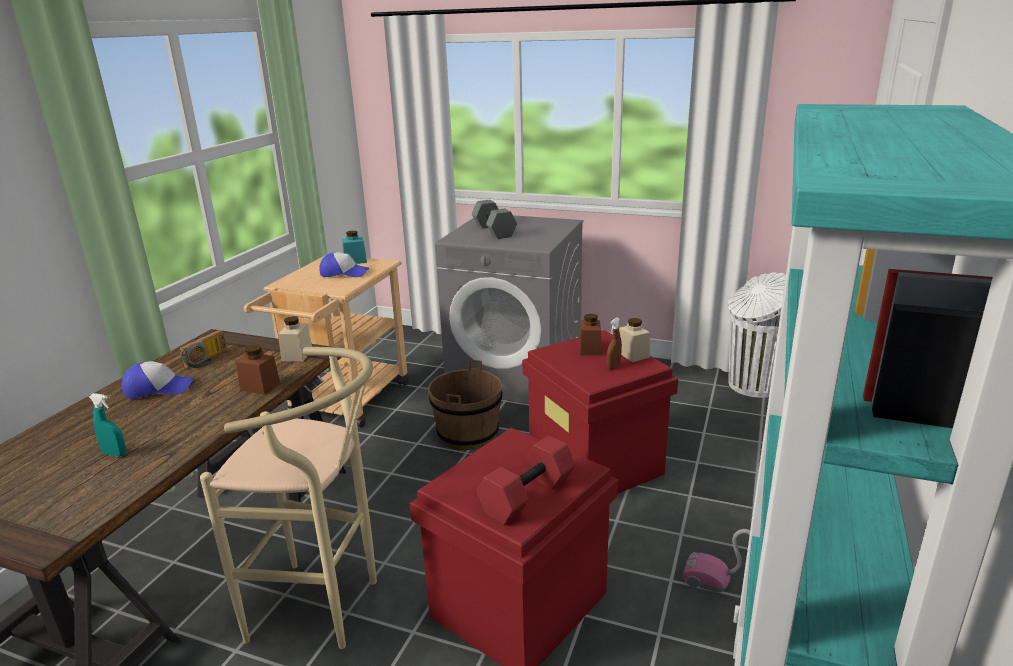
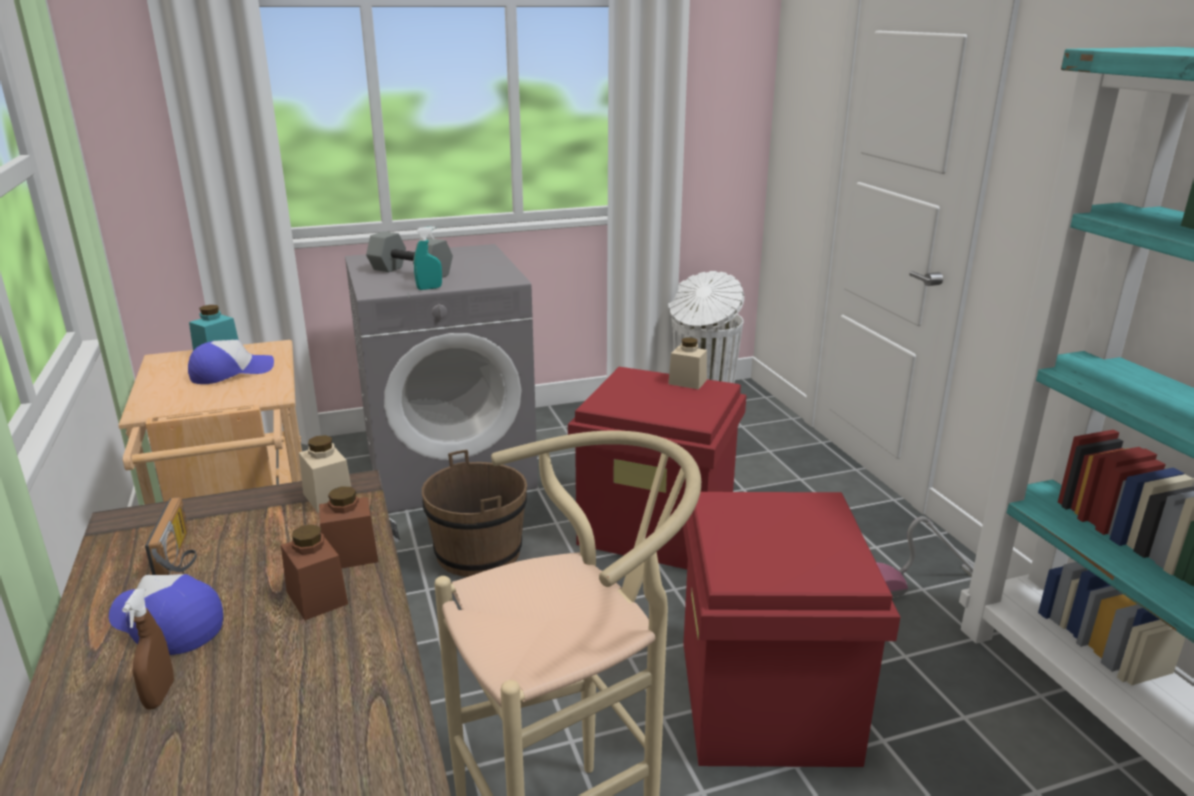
camera: 40 degrees left, 0 degrees up
(115, 454) = (277, 740): turquoise spray bottle -> turquoise spray bottle (429, 288)
(159, 388) = (166, 624): cap -> cap turned 105 degrees counterclockwise
(528, 497) = (824, 549): red dumbbell -> none
(590, 349) = (638, 389): brown jar -> brown jar (317, 598)
(613, 366) = (689, 399): brown spray bottle -> brown spray bottle (159, 695)

